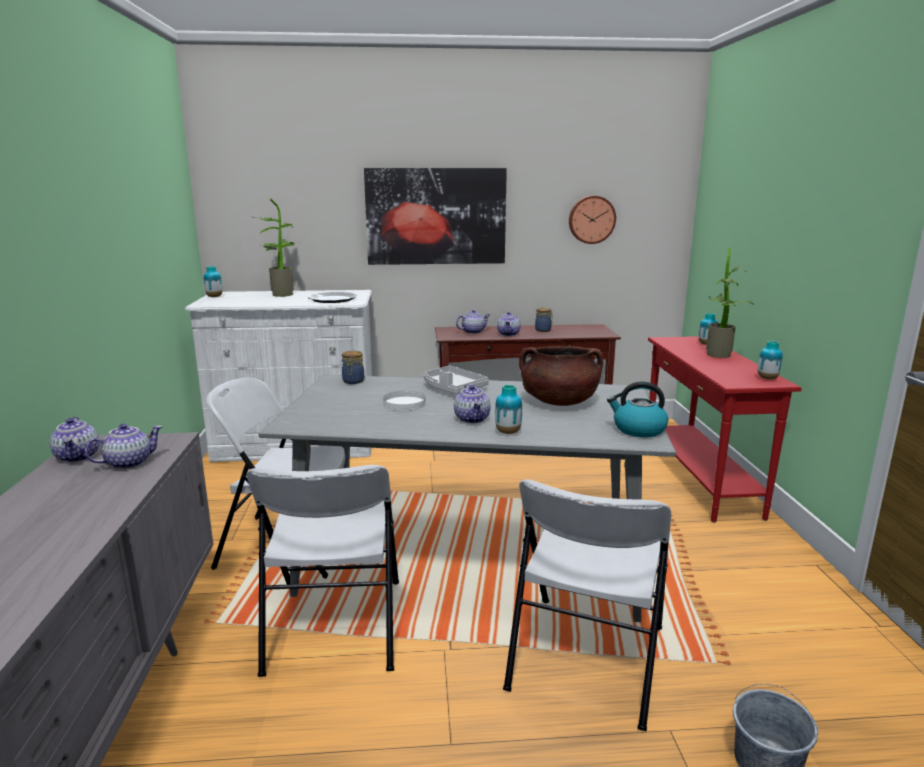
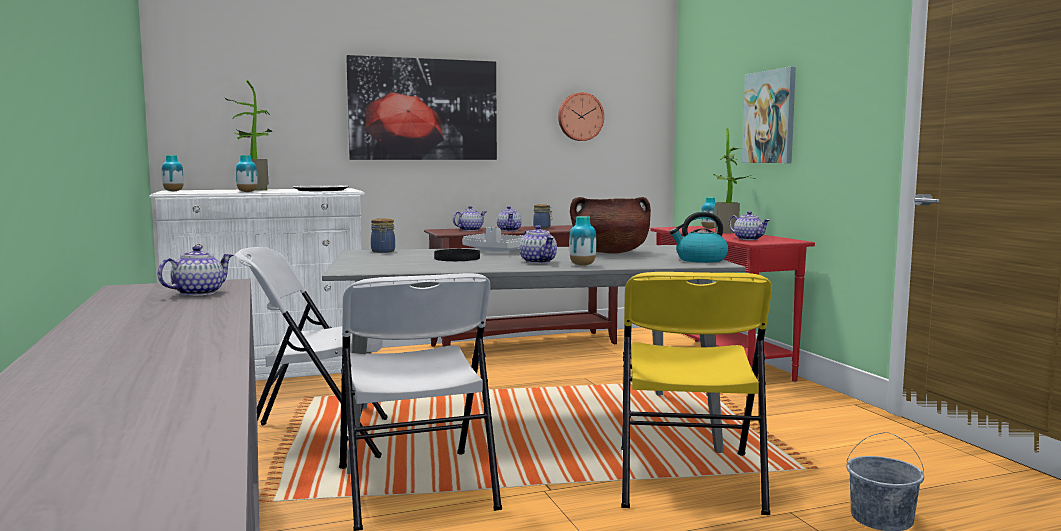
camera: 15 degrees left, 10 degrees down
(78, 457) = (129, 293): teapot -> teapot (749, 239)
(404, 403) = (456, 258): white plate -> black plate
(586, 657) = (687, 479): white chair -> yellow chair
(767, 378) = (782, 239): vase -> vase (247, 192)
(777, 240) = (770, 117): none -> picture

